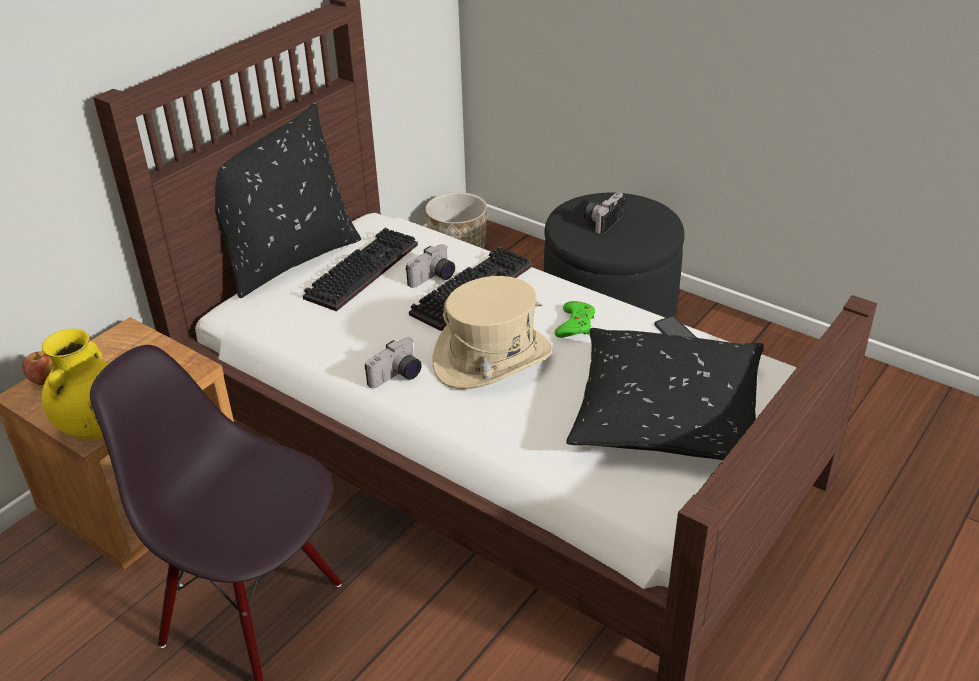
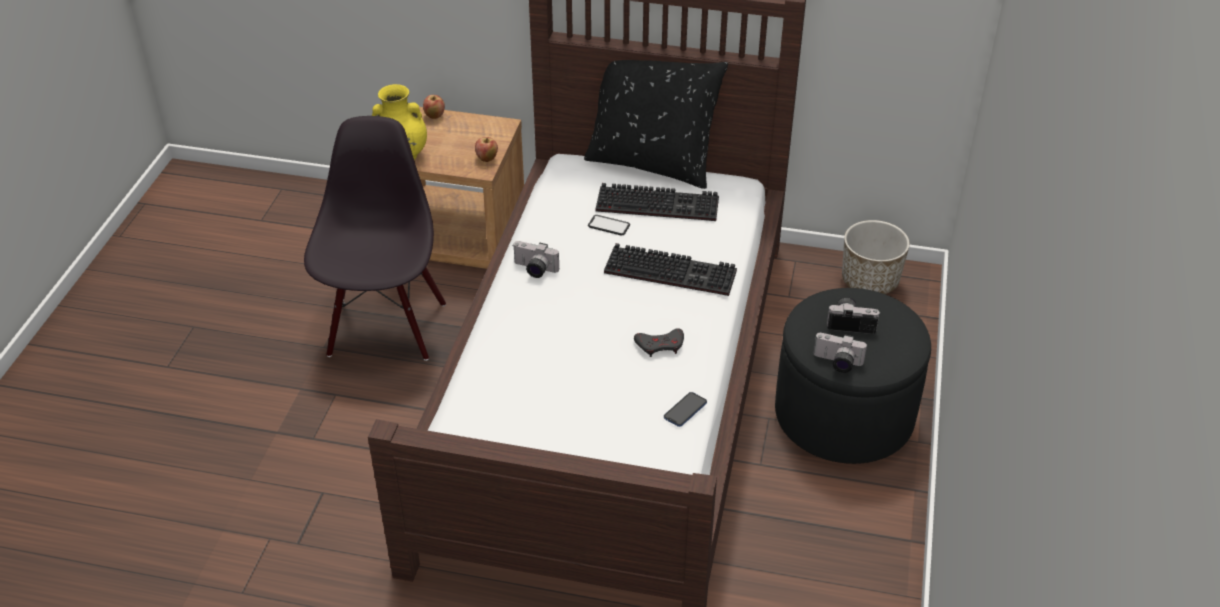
camera: 65 degrees right, 5 degrees up
(176, 358) = (486, 159): none -> apple
(367, 309) = (609, 226): none -> phone
(434, 279) = (673, 246): camera -> camera (837, 363)
(492, 359) = (584, 312): beige hat -> none
(575, 324) = (660, 345): green game controller -> grey game controller
(667, 414) = (570, 429): black pillow -> none

